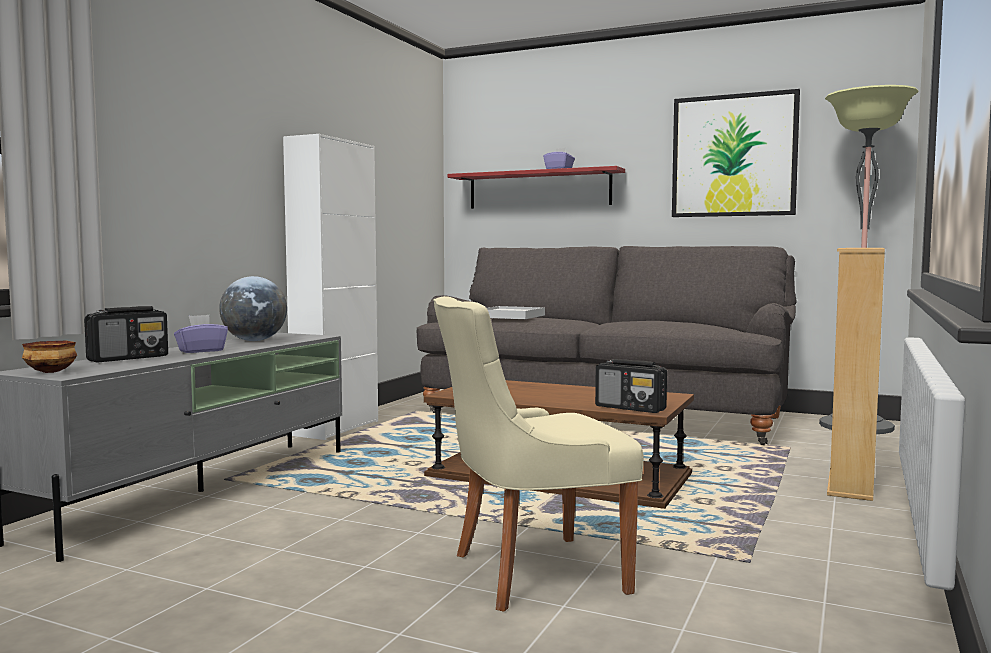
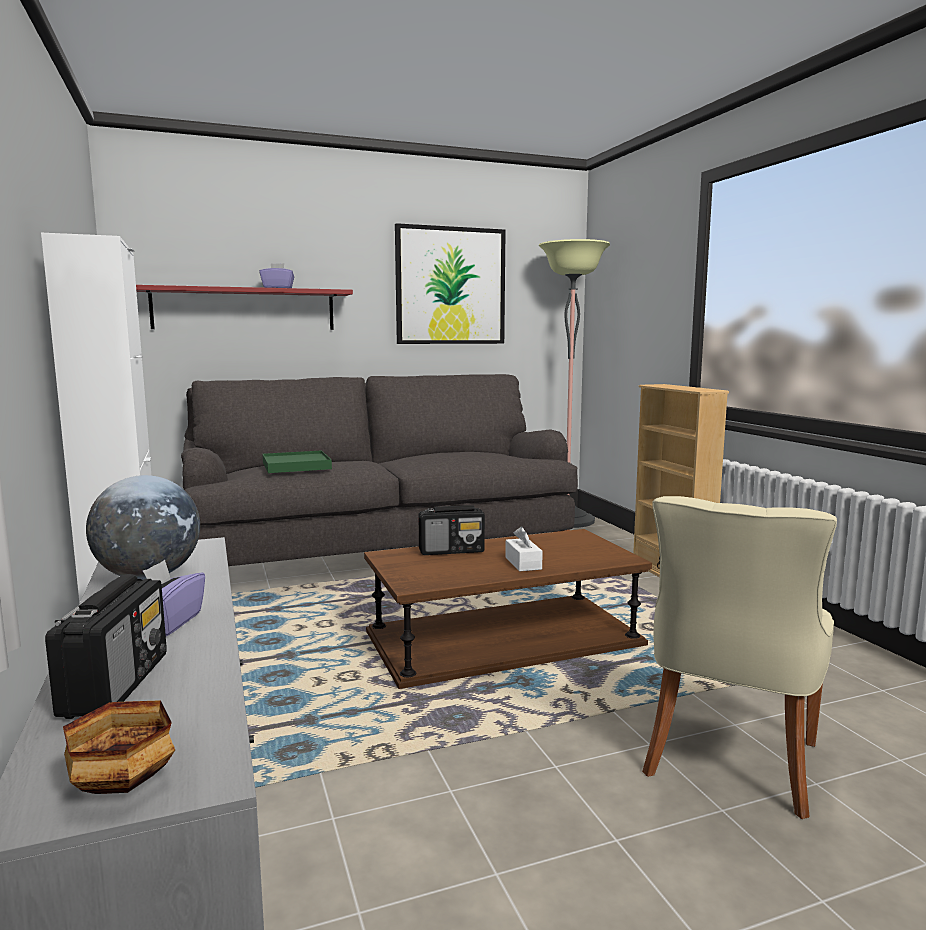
camera: 45 degrees left, 5 degrees up
(511, 316) = (296, 465): white tray -> green tray
(558, 399) = (523, 563): none -> white tissue box
(631, 408) = (603, 559): radio -> radio (452, 551)

